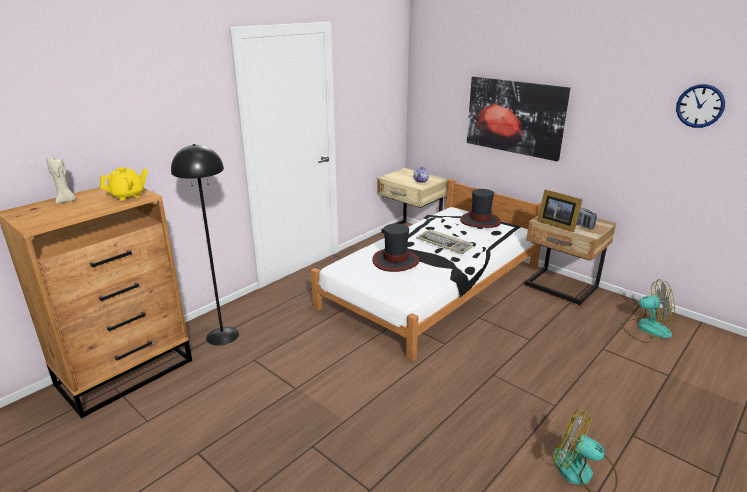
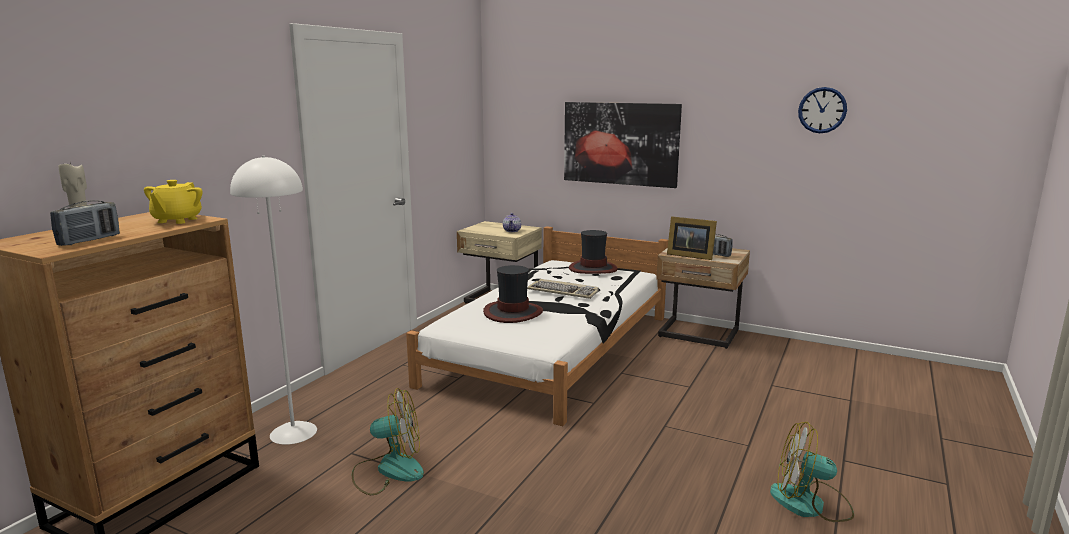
camera: 15 degrees left, 10 degrees down
(61, 216) = (89, 240): none -> radio
(128, 195) = (177, 220): yellow teapot -> yellow teapot turned 150 degrees clockwise
(222, 335) = (293, 432): black floor lamp -> white floor lamp
(645, 328) = (805, 361): fan -> fan (389, 470)

